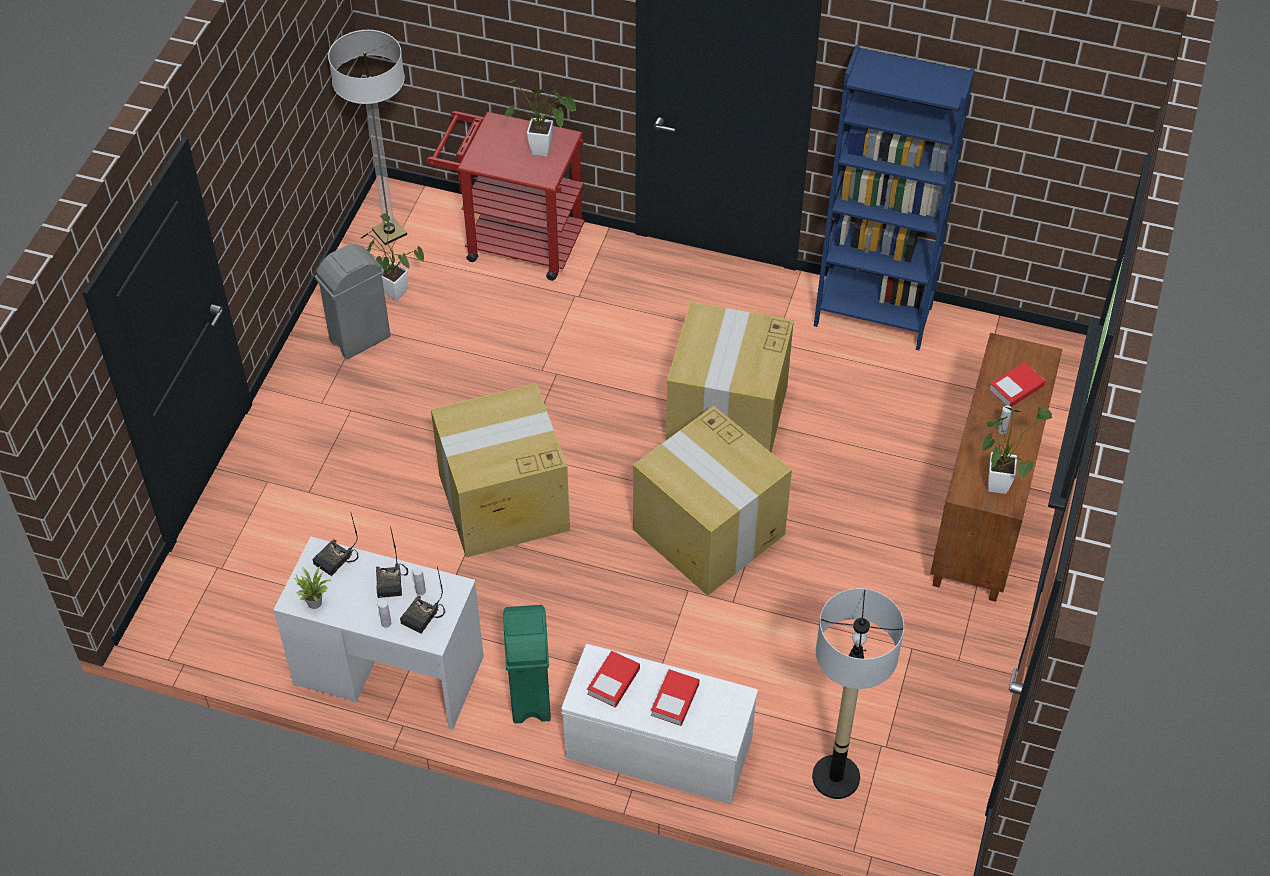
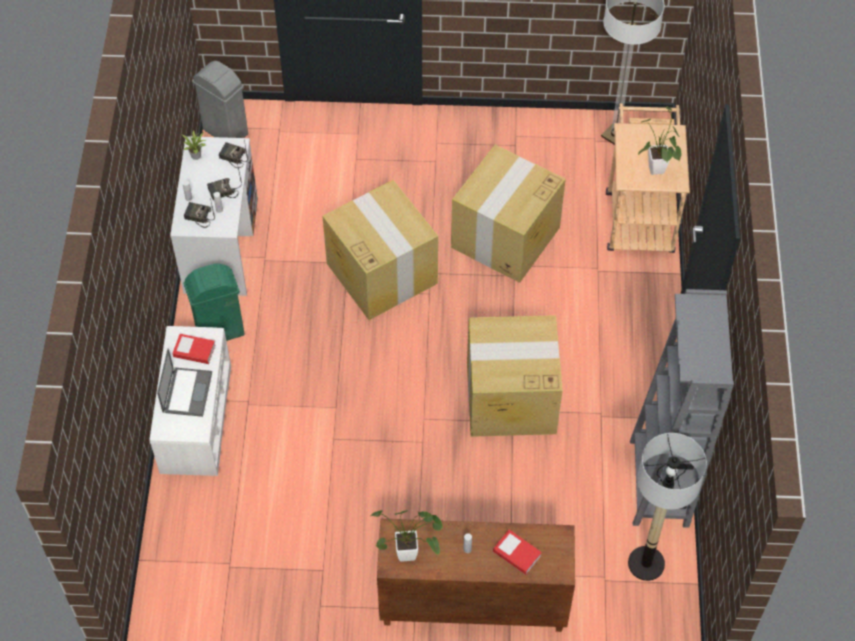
camera: 75 degrees right, 5 degrees up
(359, 339) = (503, 147): grey trash can -> grey trash can (225, 131)
(392, 291) = (557, 153): potted plant -> none
(514, 241) = (639, 214): red cart -> beige cart
(675, 700) = (187, 391): book -> laptop
(710, 533) = (393, 410): cardboard box -> cardboard box (505, 238)
(836, 777) = (195, 537): floor lamp -> floor lamp (646, 564)
(873, 315) = (659, 483): blue bookcase -> grey bookcase

